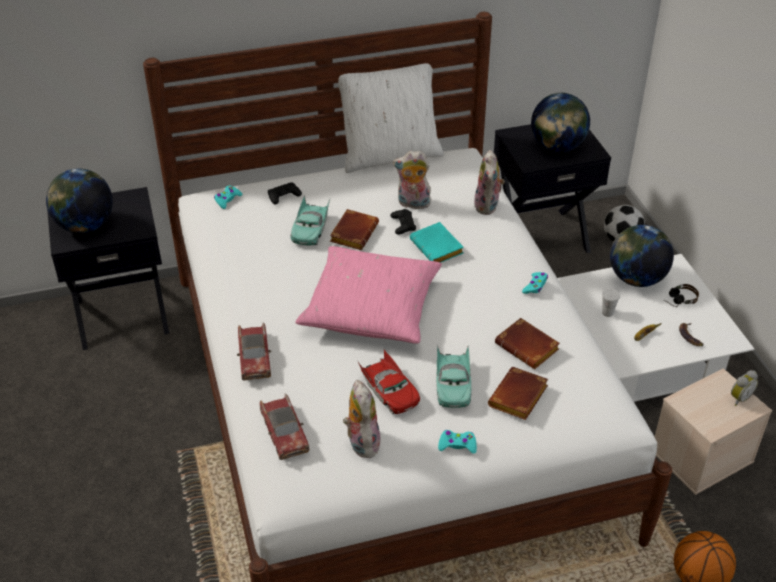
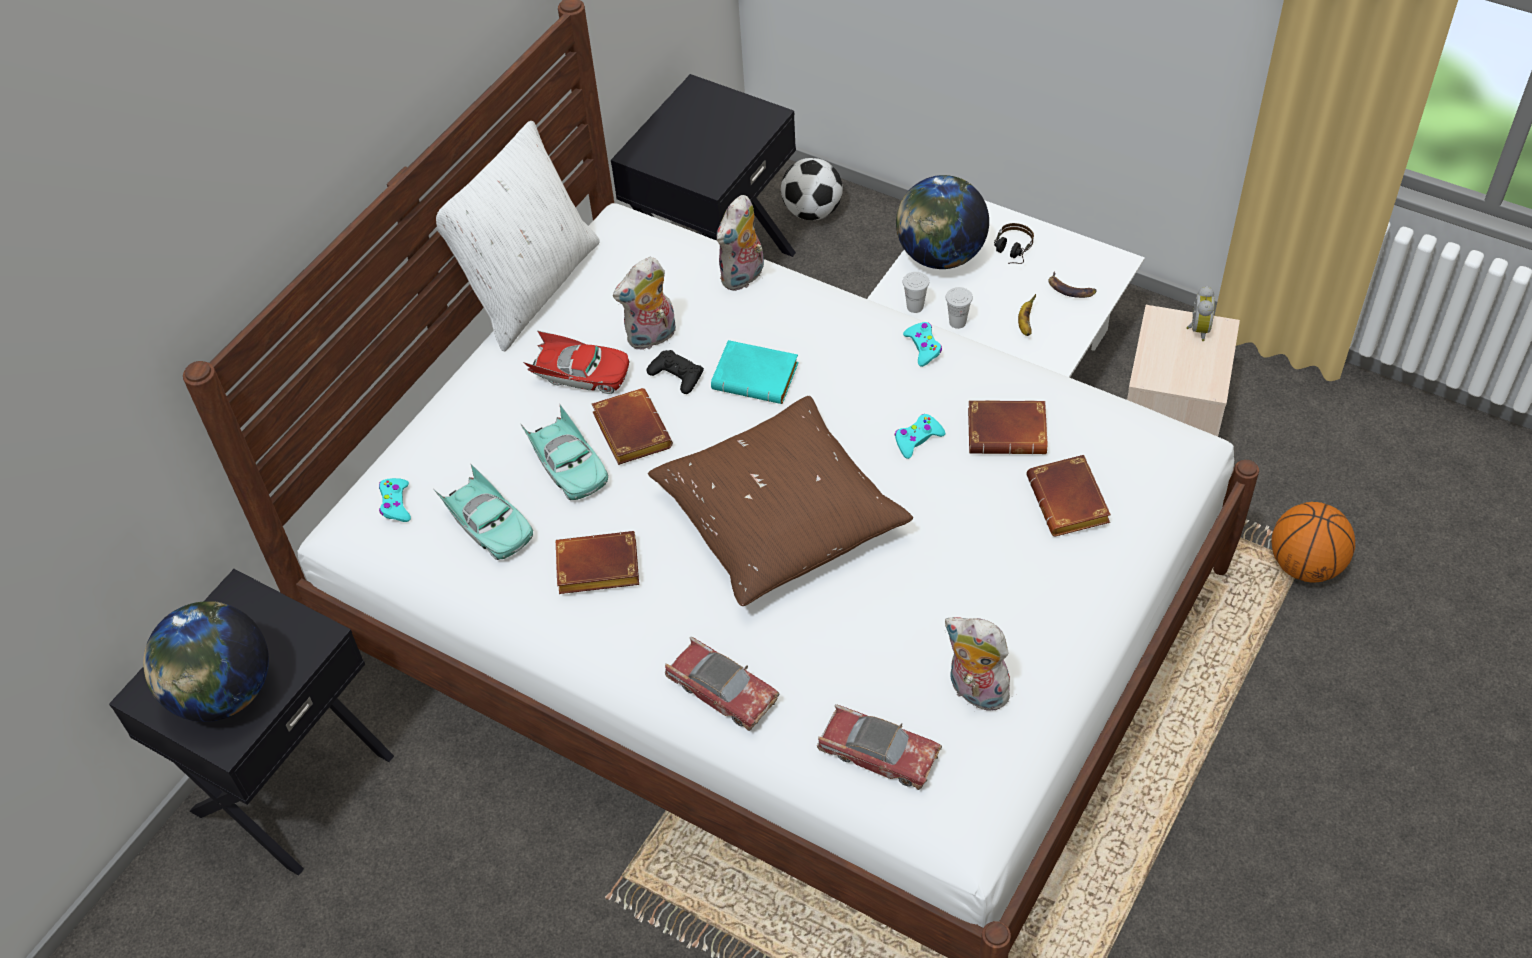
camera: 40 degrees left, 10 degrees up
(267, 275) = (595, 570): none -> brown book
(283, 196) = (468, 443): black game controller -> none
(371, 308) = (779, 516): pink pillow -> brown pillow
(389, 391) = (930, 605): red toy car -> red toy car (580, 374)
(453, 385) = (986, 541): turquoise toy car -> turquoise toy car (489, 525)
(457, 445) = (1074, 610): turquoise game controller -> turquoise game controller (917, 439)
(488, 206) = (743, 277): plush toy -> plush toy turned 75 degrees clockwise
(557, 147) = (716, 137): globe -> none
(593, 292) = (915, 306): none -> white cup

